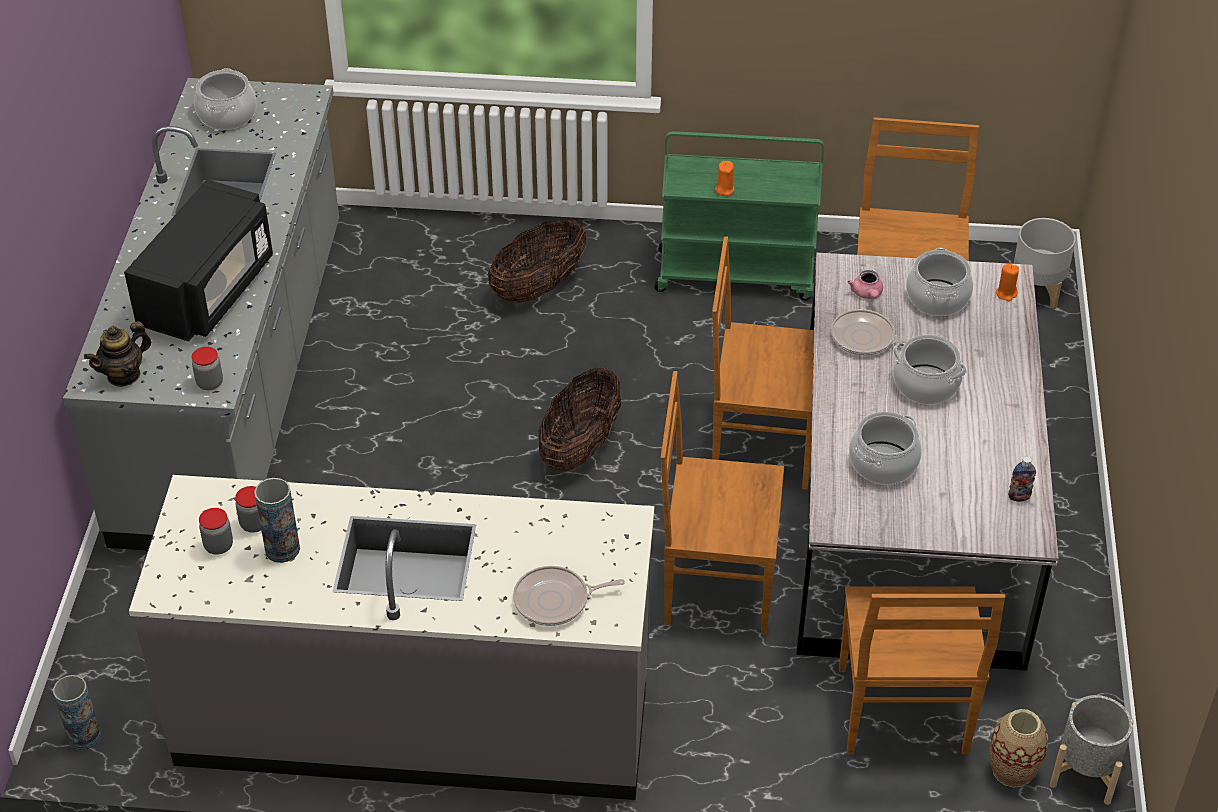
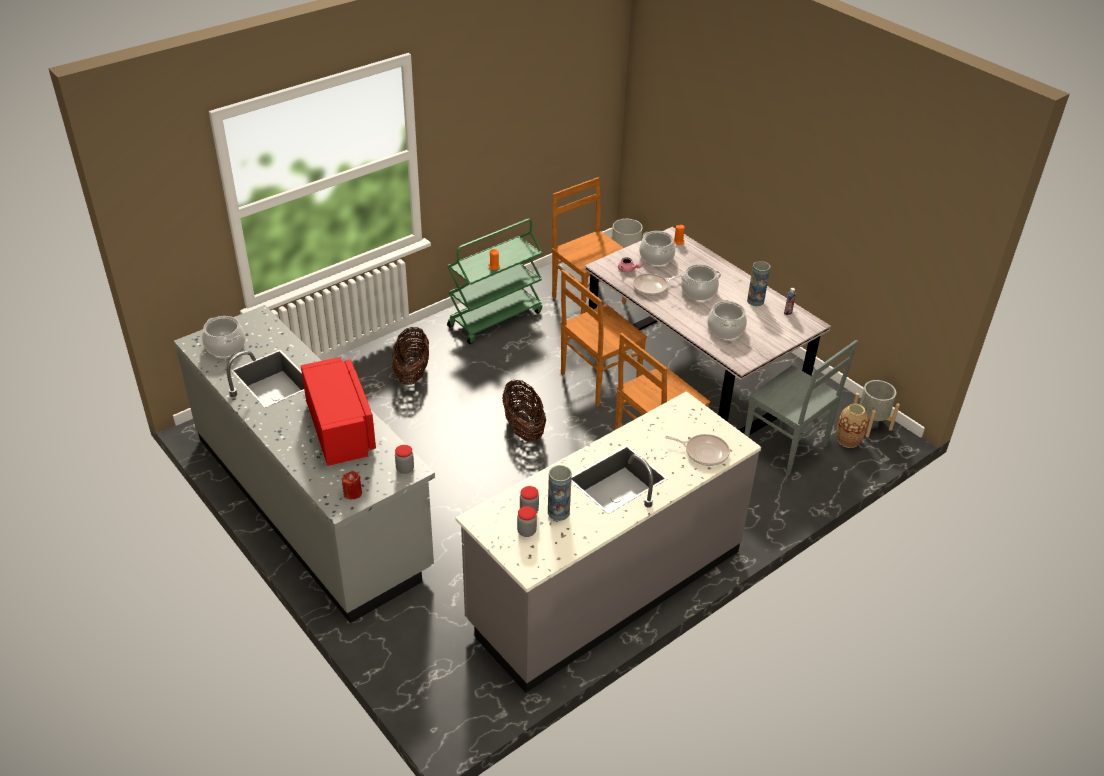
camera: 45 degrees left, 5 degrees down
(84, 736) = (462, 715): vase -> vase (755, 301)
(124, 375) = (353, 493): teapot -> red candle
(209, 291) = (340, 429): black microwave -> red microwave
(555, 601) = (704, 452): frying pan -> frying pan turned 105 degrees counterclockwise
(902, 714) = (786, 447): brown chair -> grey chair

